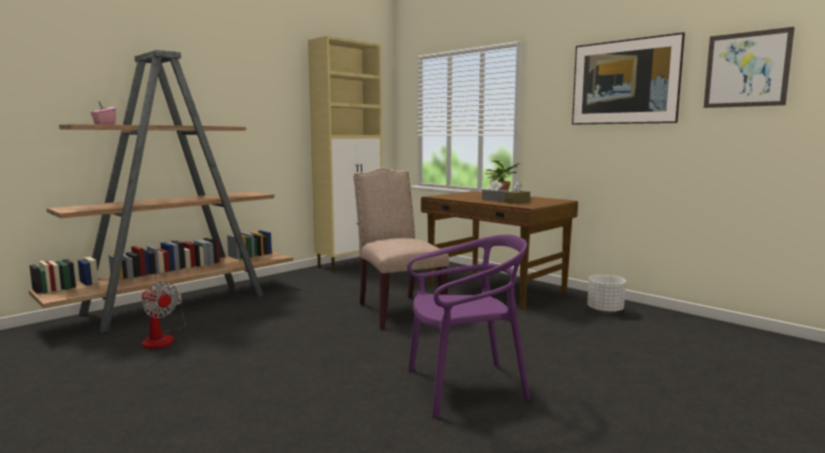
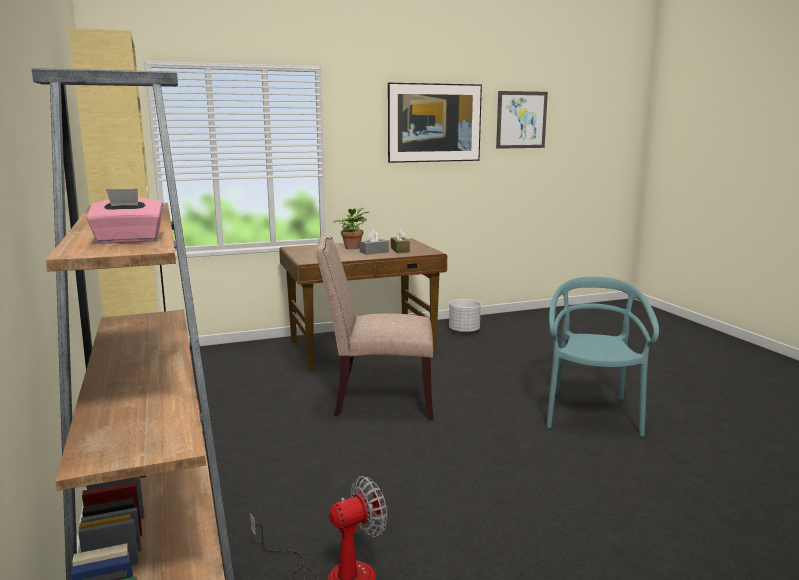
camera: 65 degrees left, 5 degrees up
(464, 387) = (591, 414): purple chair -> turquoise chair

